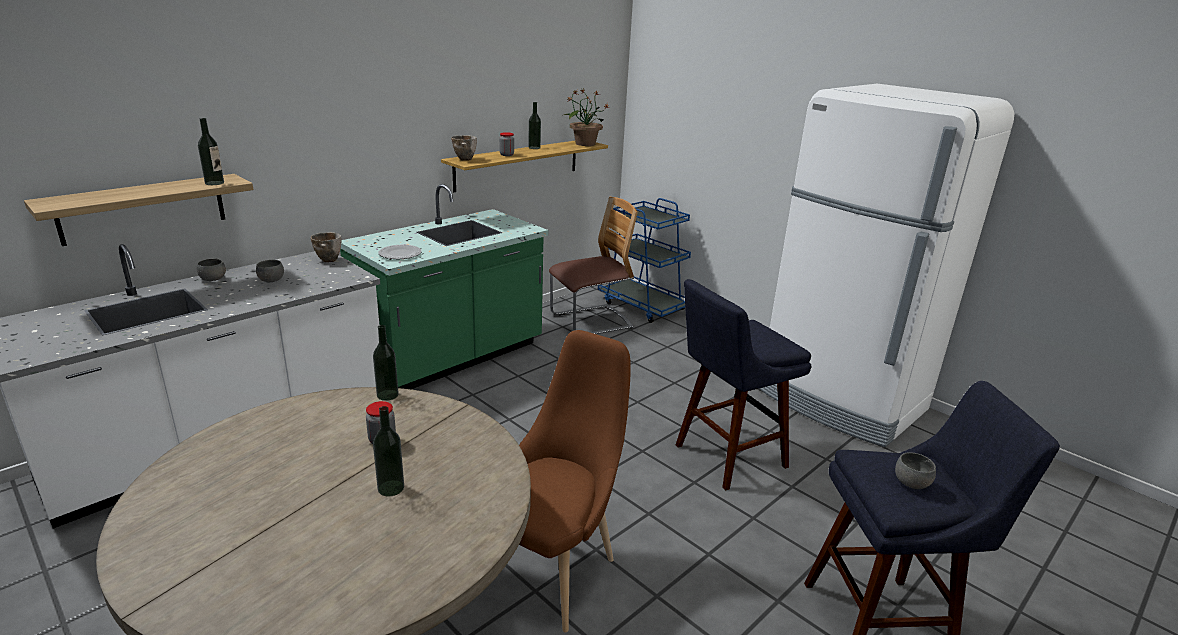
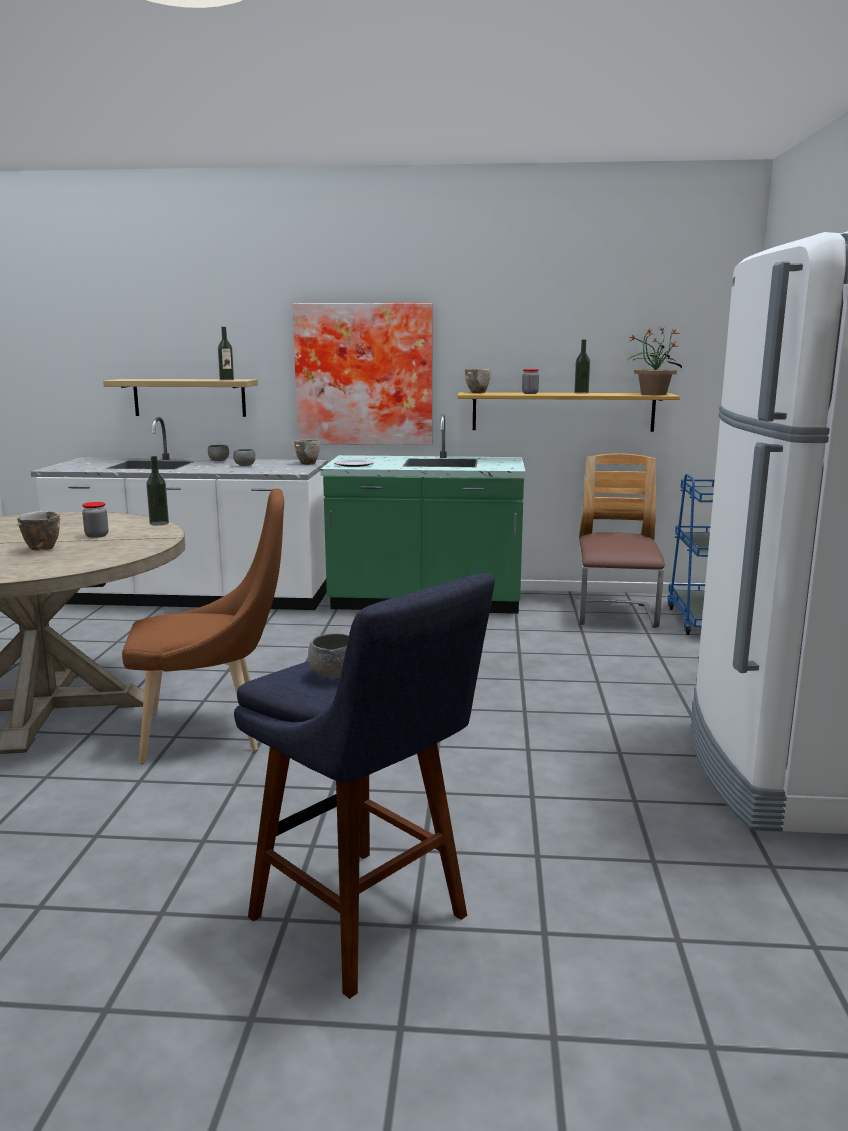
camera: 50 degrees right, 10 degrees down
(354, 153) = (364, 374): none -> picture
(391, 488) = (40, 549): bottle -> bowl
(591, 322) = (615, 616): chair -> chair turned 105 degrees counterclockwise
(725, 458) = (511, 746): blue stool -> none

